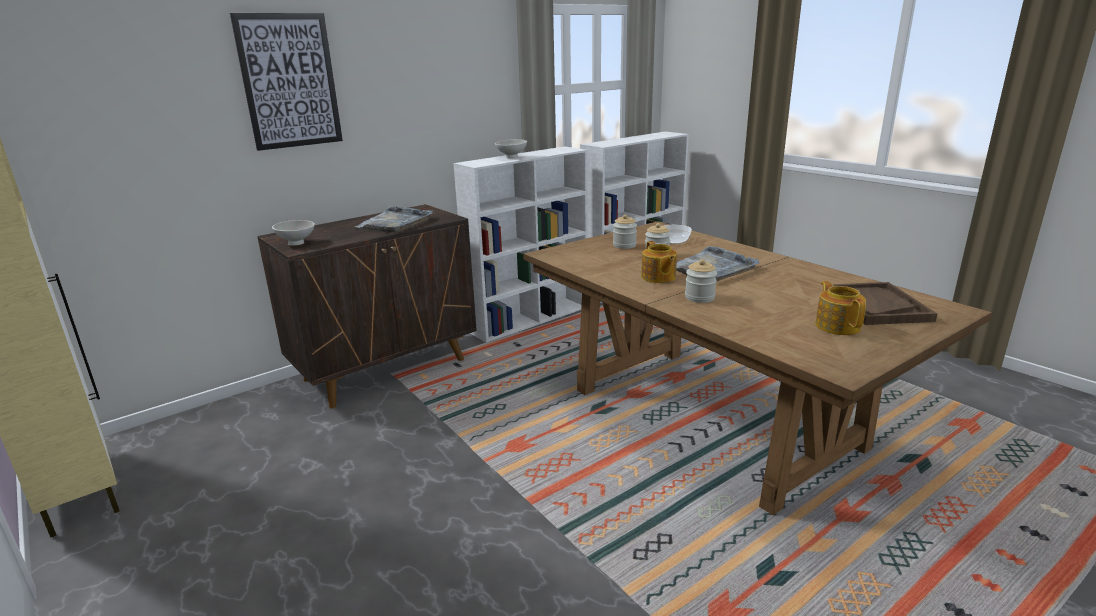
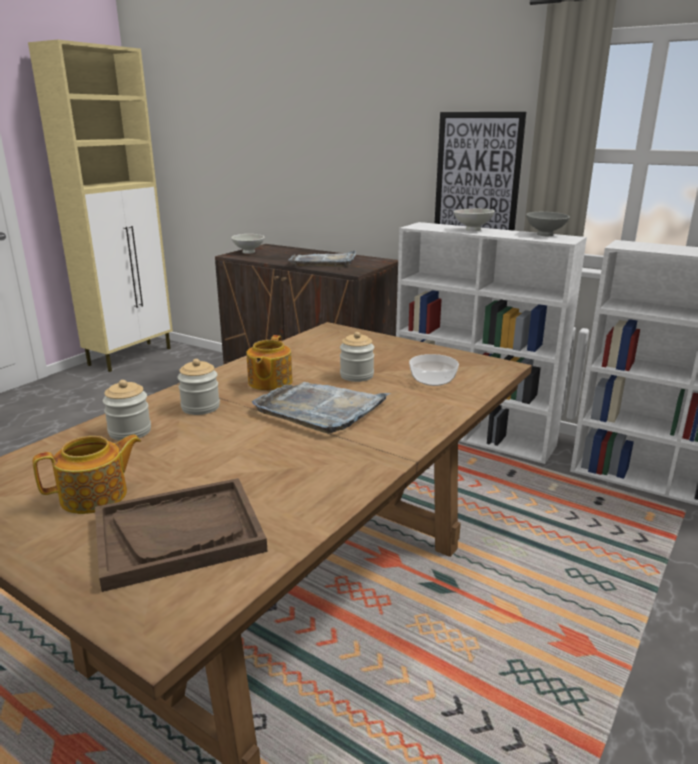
camera: 70 degrees right, 0 degrees up
(289, 81) = (307, 120): picture -> picture (477, 177)
(550, 150) = (546, 235): none -> grey bowl
(624, 245) = (389, 357): jar -> jar (130, 432)
(658, 277) = (269, 382): teapot -> teapot turned 45 degrees counterclockwise

